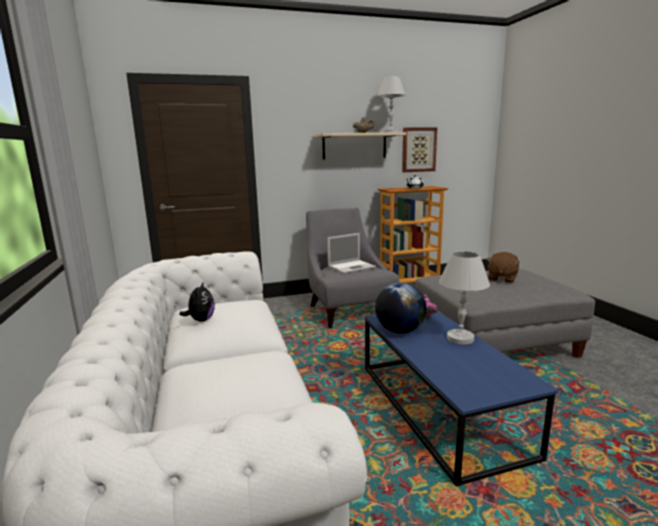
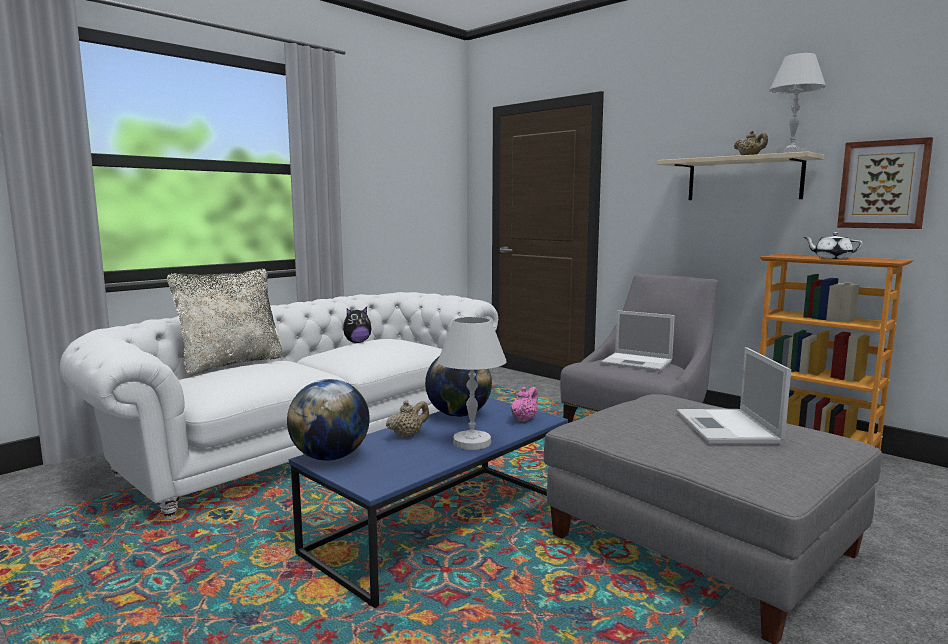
camera: 60 degrees right, 5 degrees down
(179, 395) = (233, 365): none -> beige pillow
(433, 355) = (408, 435): none -> beige teapot
(467, 391) = (330, 457): none -> globe
(501, 278) = (728, 428): brown plush toy -> laptop

